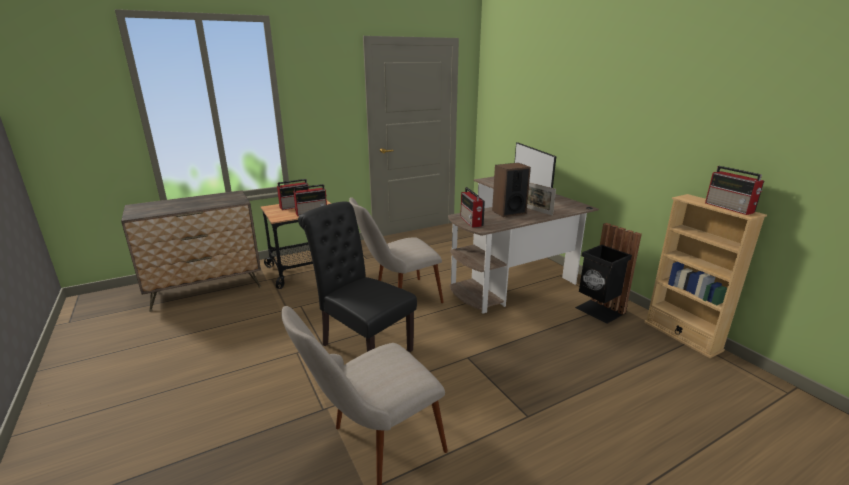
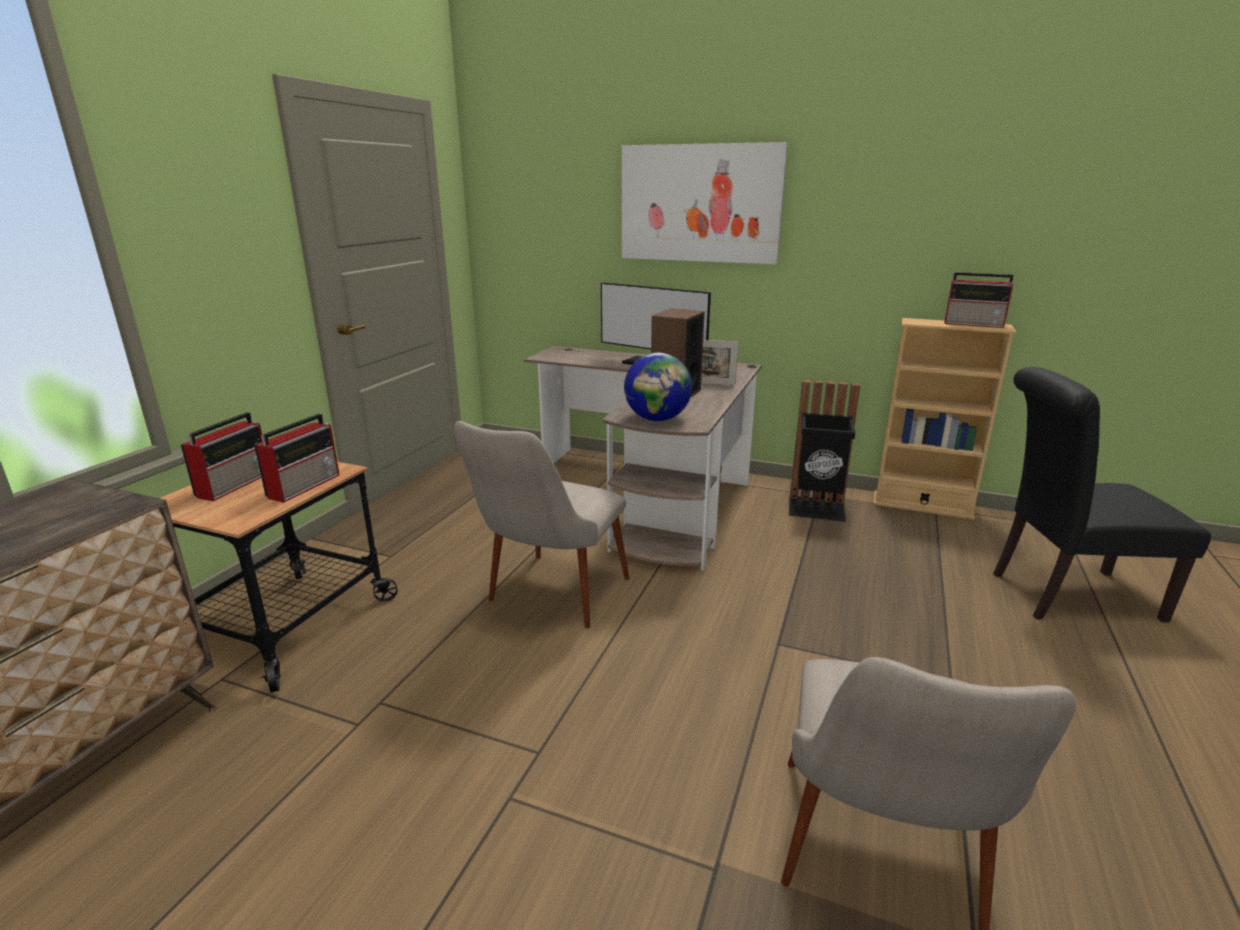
camera: 40 degrees left, 0 degrees up
(362, 345) = (609, 712): black chair -> black chair (1064, 595)
(471, 221) = (657, 419): radio -> globe
(578, 100) = (700, 204): none -> picture

